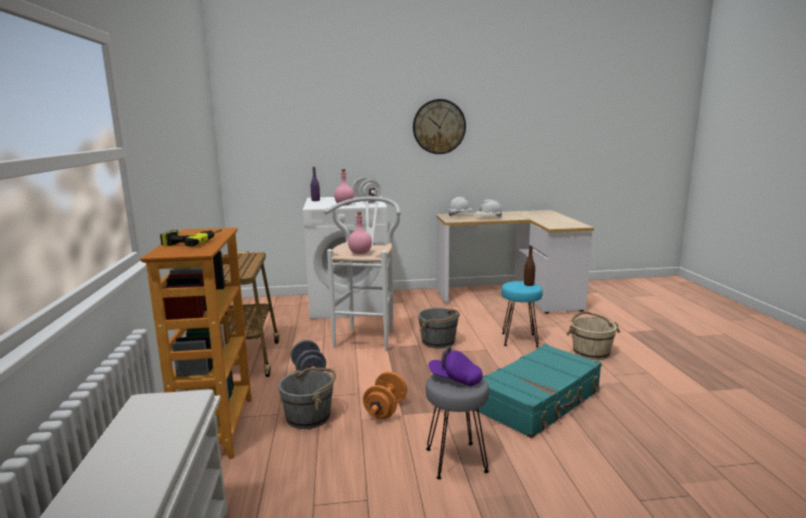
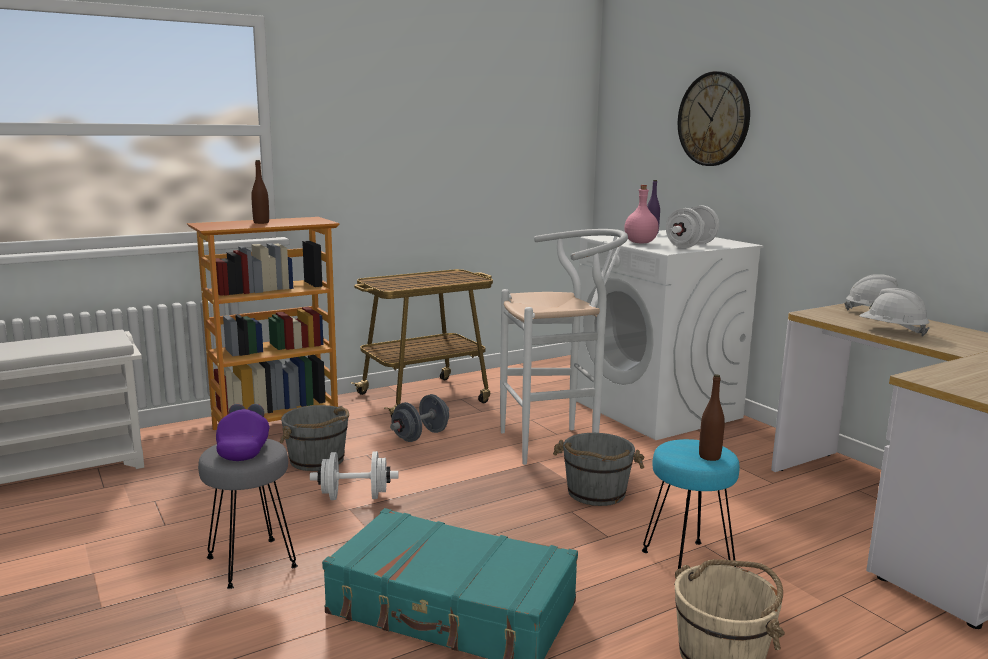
camera: 65 degrees right, 0 degrees up
(193, 241) = (261, 222): power drill -> brown bottle
(360, 253) = (531, 306): pink bottle -> none
(385, 410) = (355, 497): orange dumbbell -> white dumbbell
(439, 127) = (882, 123): wall clock -> wall clock (714, 119)

